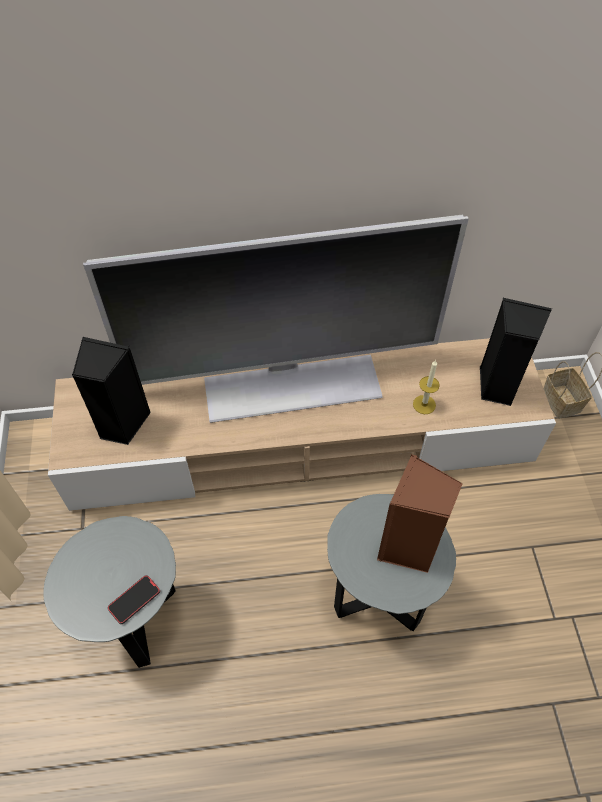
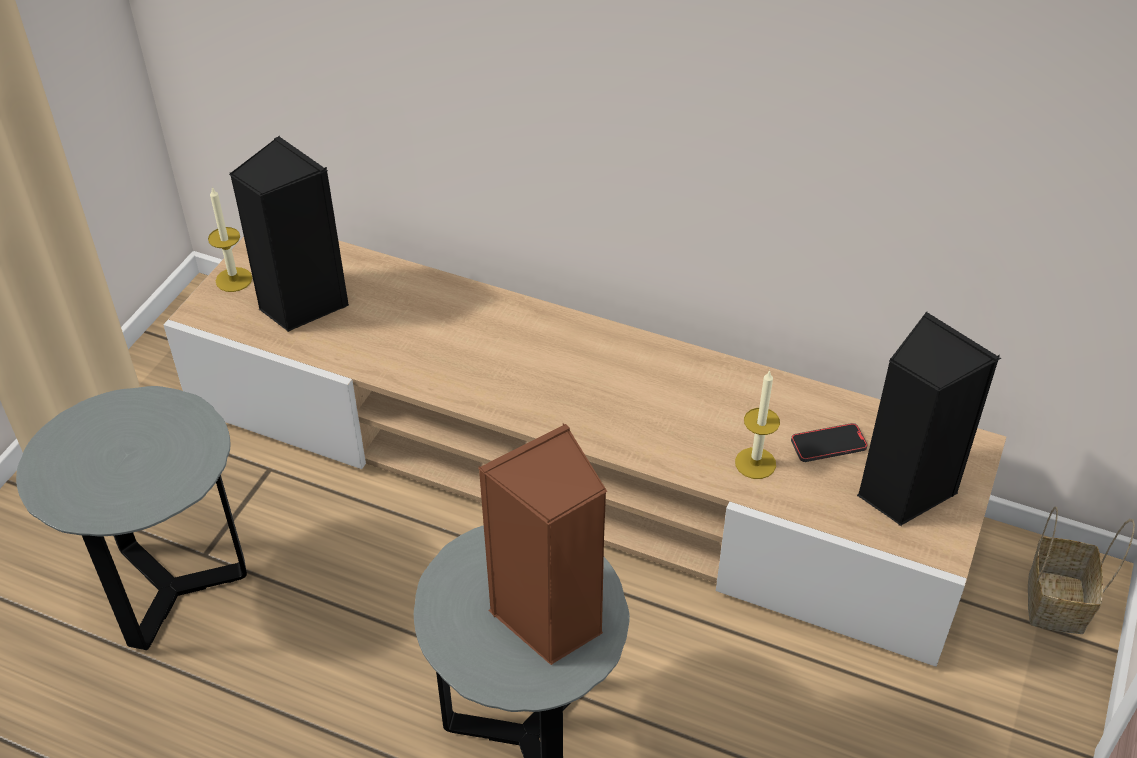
camera: 30 degrees right, 10 degrees down
(70, 426) = (234, 279): none -> candle
(134, 600) = (129, 499): phone -> phone (828, 445)
(291, 385) = (569, 352): television -> none

